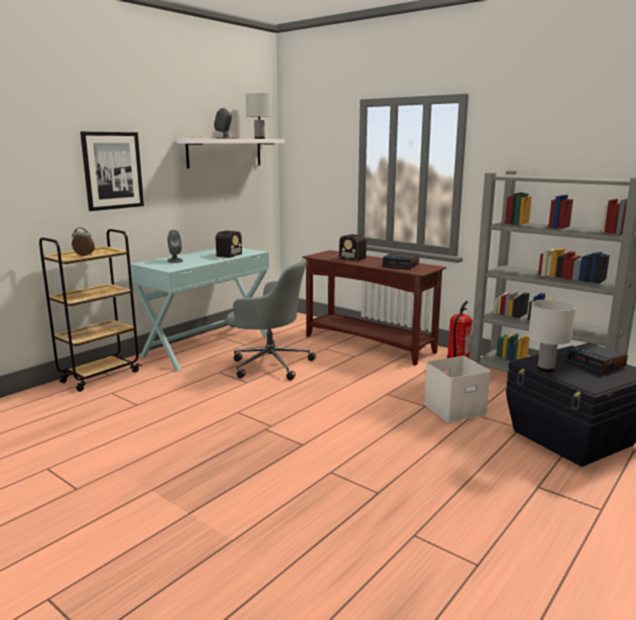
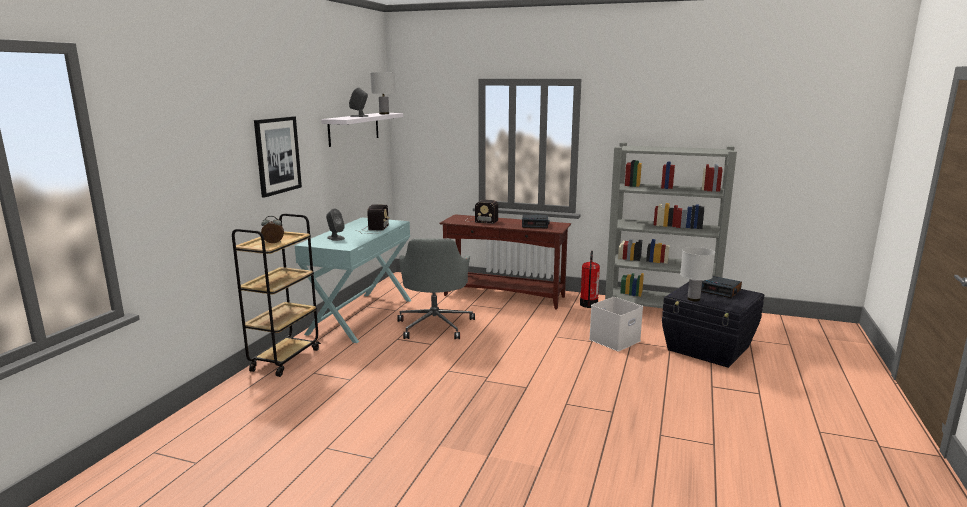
camera: 20 degrees left, 0 degrees up
(269, 364) = (435, 325): grey office chair -> grey office chair turned 90 degrees clockwise

